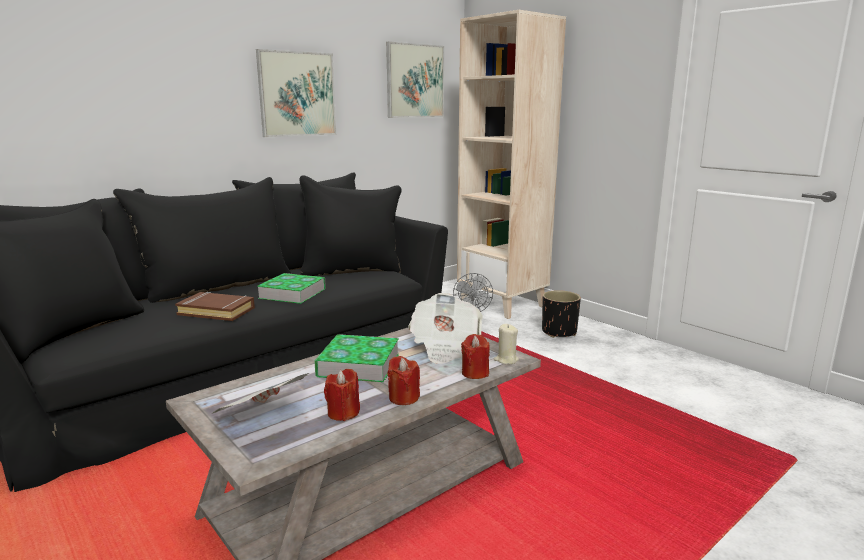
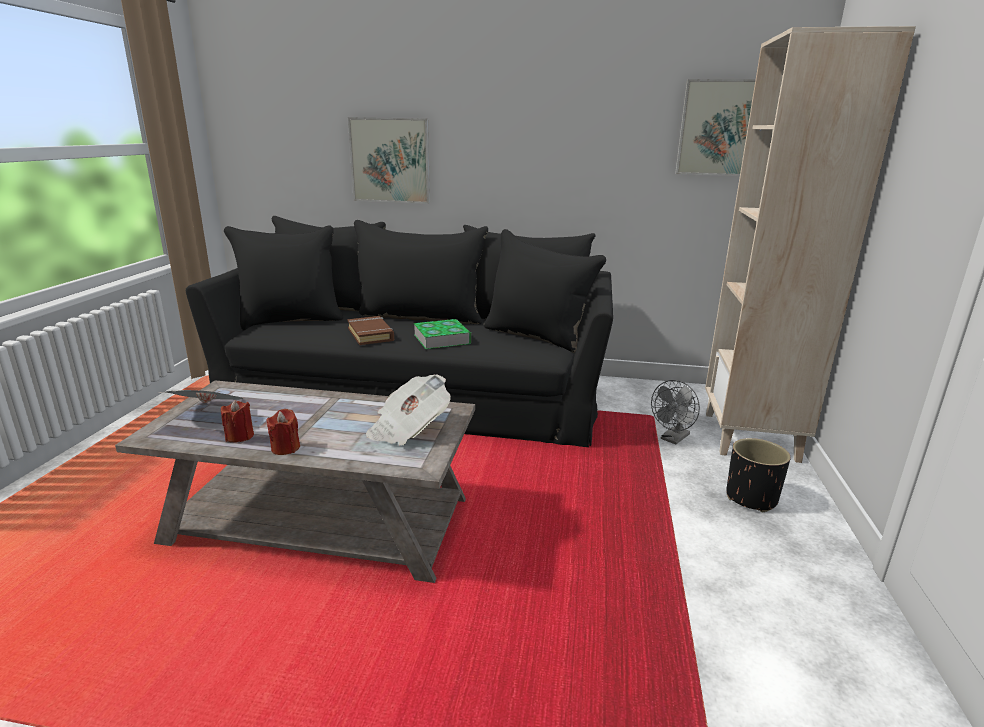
camera: 50 degrees right, 5 degrees up
(297, 94) = (557, 143): picture -> picture (390, 160)
(358, 365) = (330, 411): book -> none
(475, 373) = (366, 460): red candle -> none
(506, 360) = (414, 464): beige candle -> none

